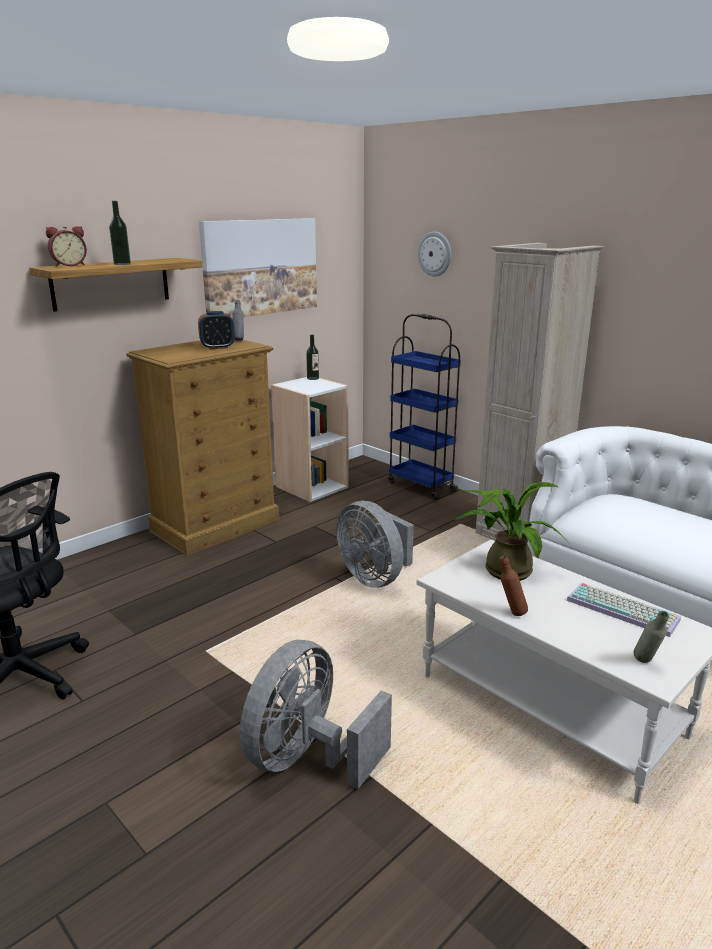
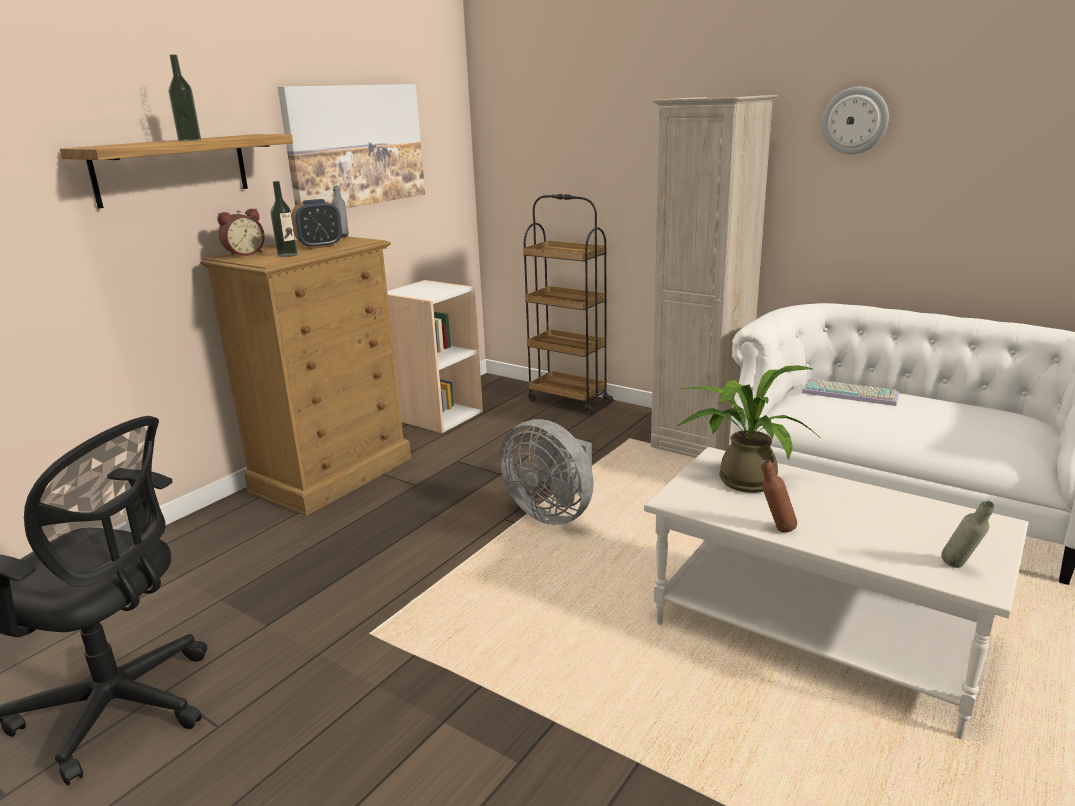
camera: 10 degrees left, 0 degrees up
(69, 265) = (116, 144): alarm clock -> alarm clock (244, 254)
(308, 758) = (550, 752): grey fan -> none
(313, 378) = (428, 282): bottle -> bottle (287, 255)
(421, 487) = (569, 402): blue cart -> brown cart
(435, 254) = (564, 121): wall clock -> wall clock (855, 120)
(624, 609) = (900, 508): keyboard -> keyboard (851, 393)

